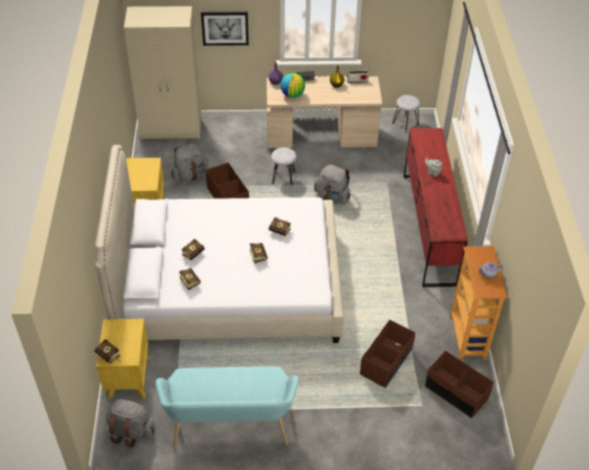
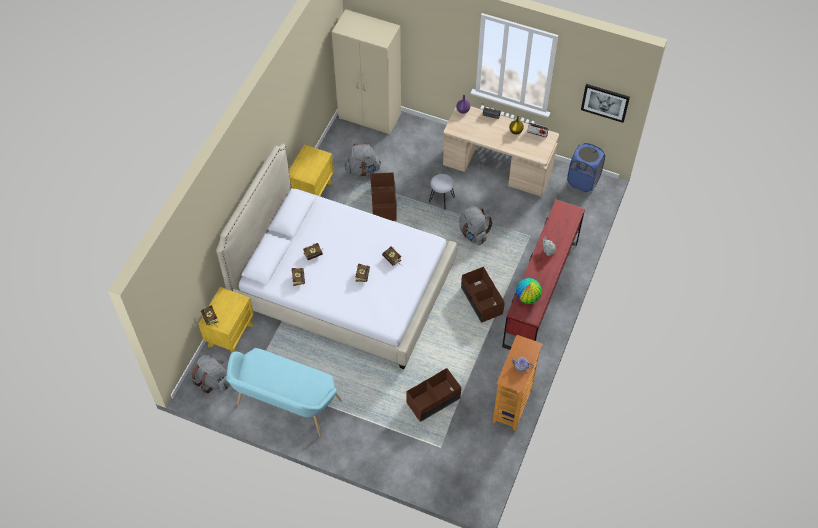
camera: 25 degrees right, 10 degrees up
(225, 28) = (428, 50): picture -> picture (605, 102)
(292, 95) = (470, 129): globe -> globe (527, 297)
(405, 124) = (583, 181): grey stool -> blue laundry basket
(456, 392) = (474, 448): brown storage box -> brown storage box (481, 301)

